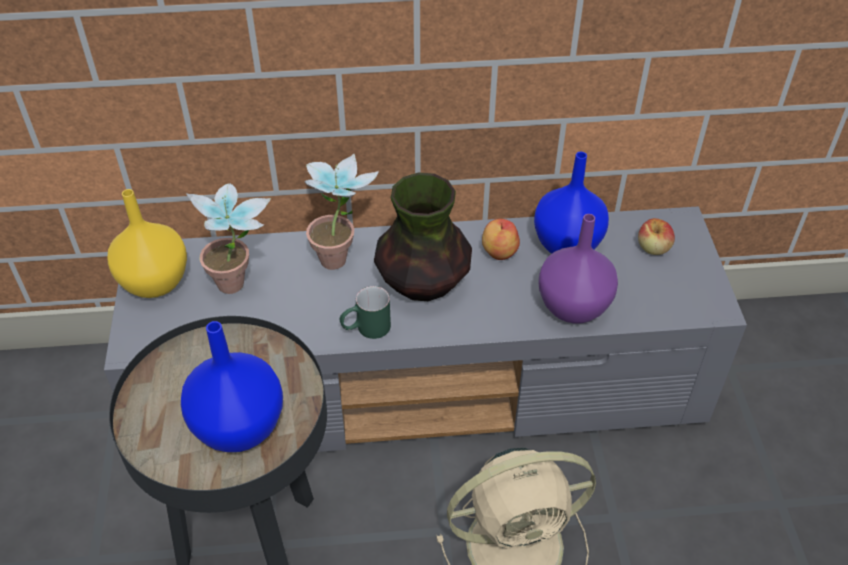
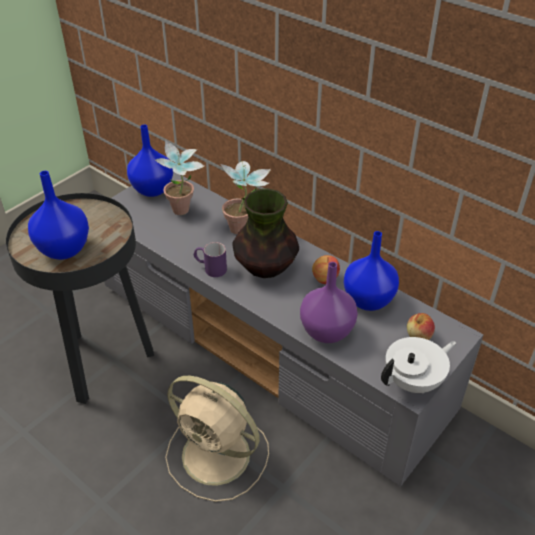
camera: 45 degrees right, 5 degrees down
(153, 282) = (152, 189): yellow vase -> blue vase
(365, 329) = (210, 268): green mug -> purple mug
(705, 296) = (414, 381): none -> white teapot

